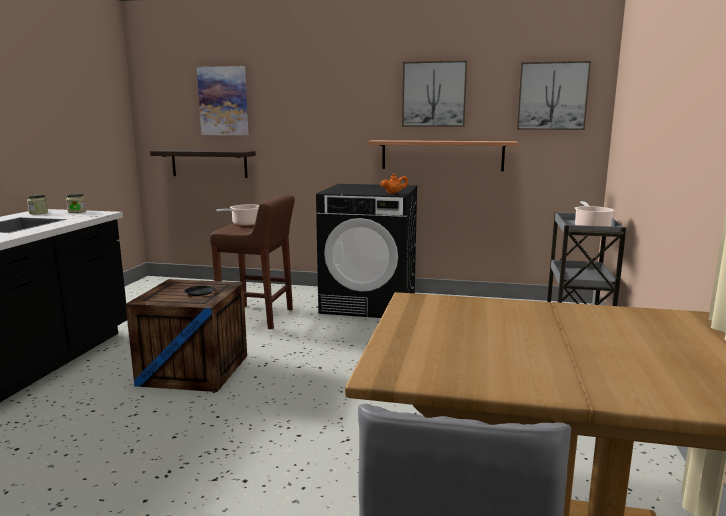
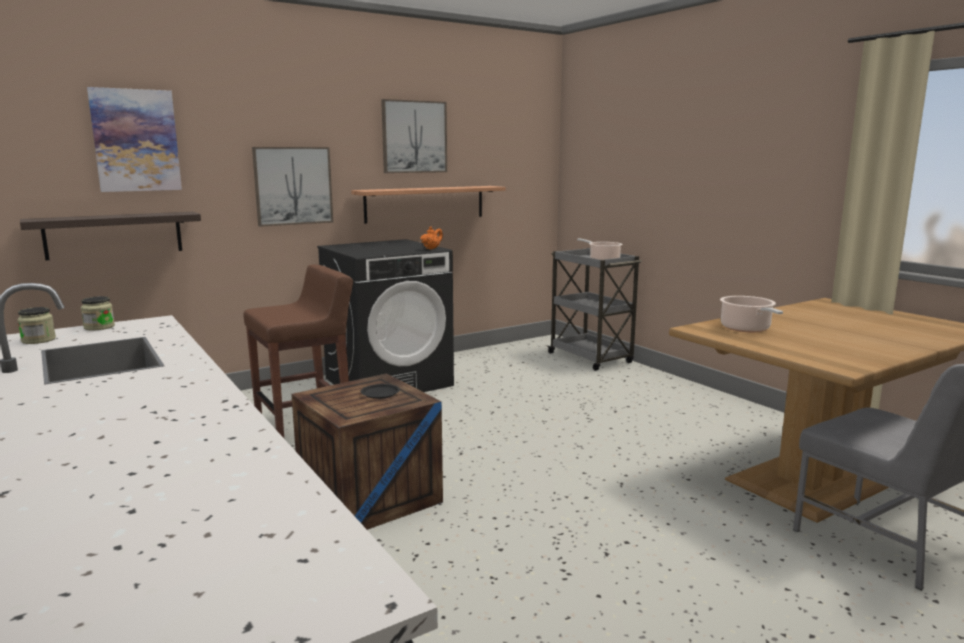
camera: 45 degrees left, 0 degrees up
(245, 224) = (276, 310): cooking pot -> cooking pot (747, 329)
(552, 96) = (516, 141): picture -> picture (293, 186)

